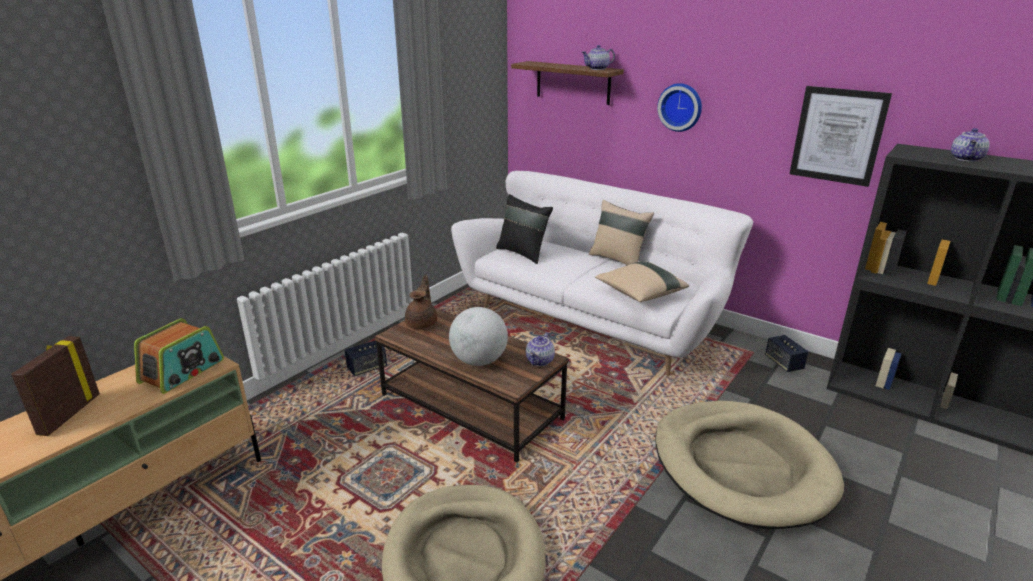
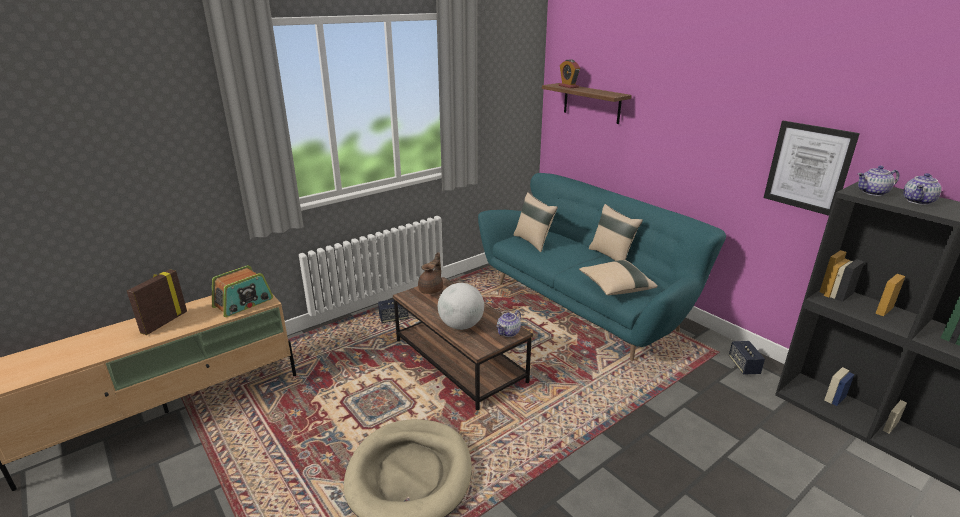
camera: 15 degrees right, 0 degrees up
(523, 253) = (533, 242): black pillow -> beige pillow
(543, 64) = (568, 86): none -> alarm clock
(593, 321) = (586, 305): white sofa -> turquoise sofa
(597, 69) = (608, 93): teapot -> teapot (873, 193)
(680, 107) = (675, 130): wall clock -> none
(741, 466) = (664, 448): beige dog bed -> none

